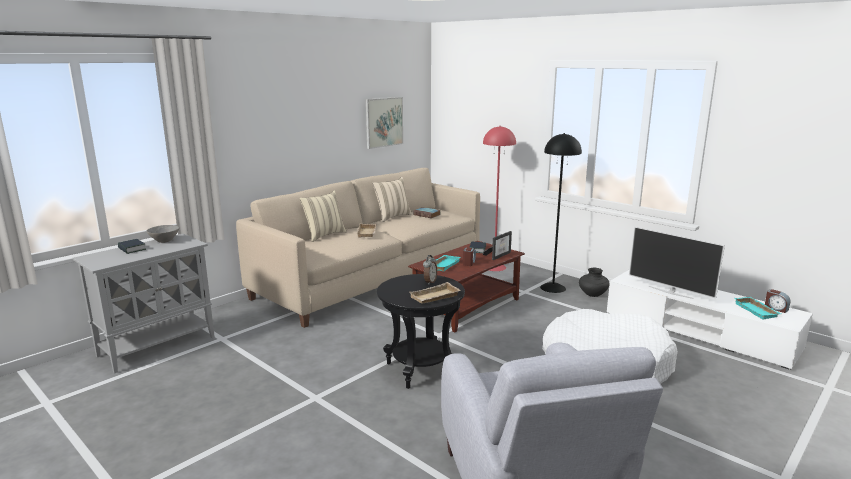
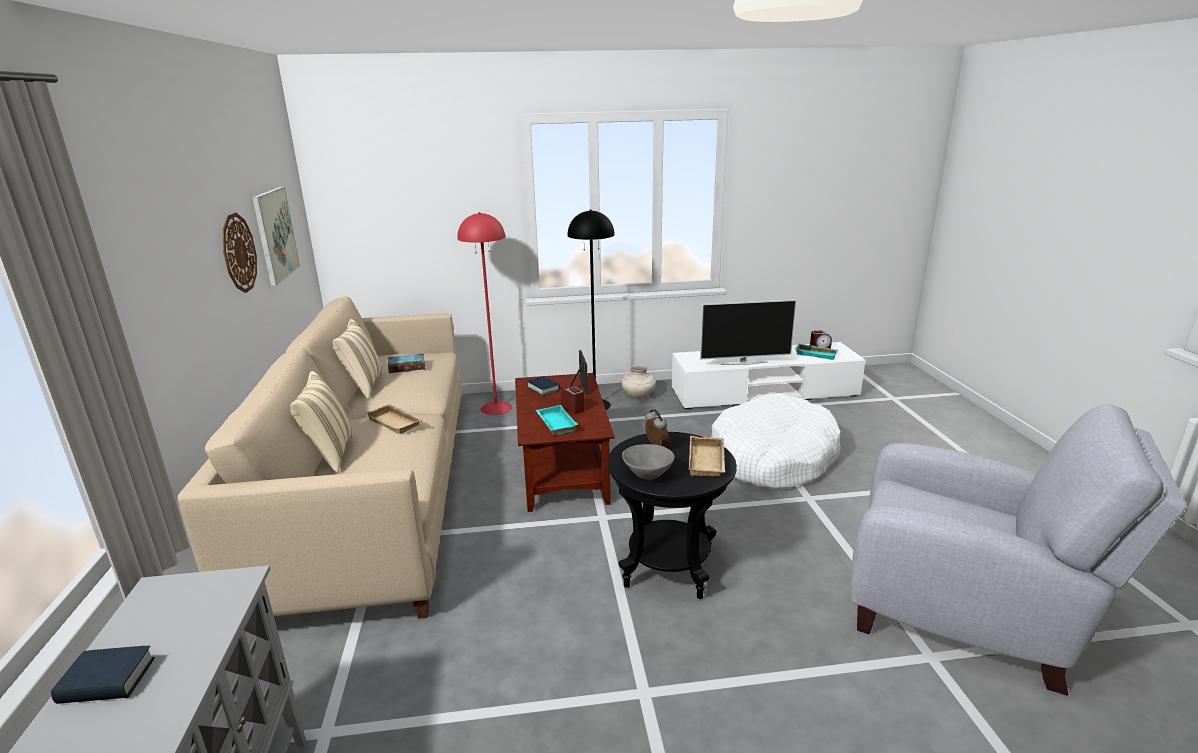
camera: 50 degrees left, 5 degrees up
(165, 241) = (145, 614): grey bowl -> grey bowl (647, 474)
(339, 125) = (238, 253): none -> wall clock
(592, 294) = (638, 396): black vase -> beige vase

